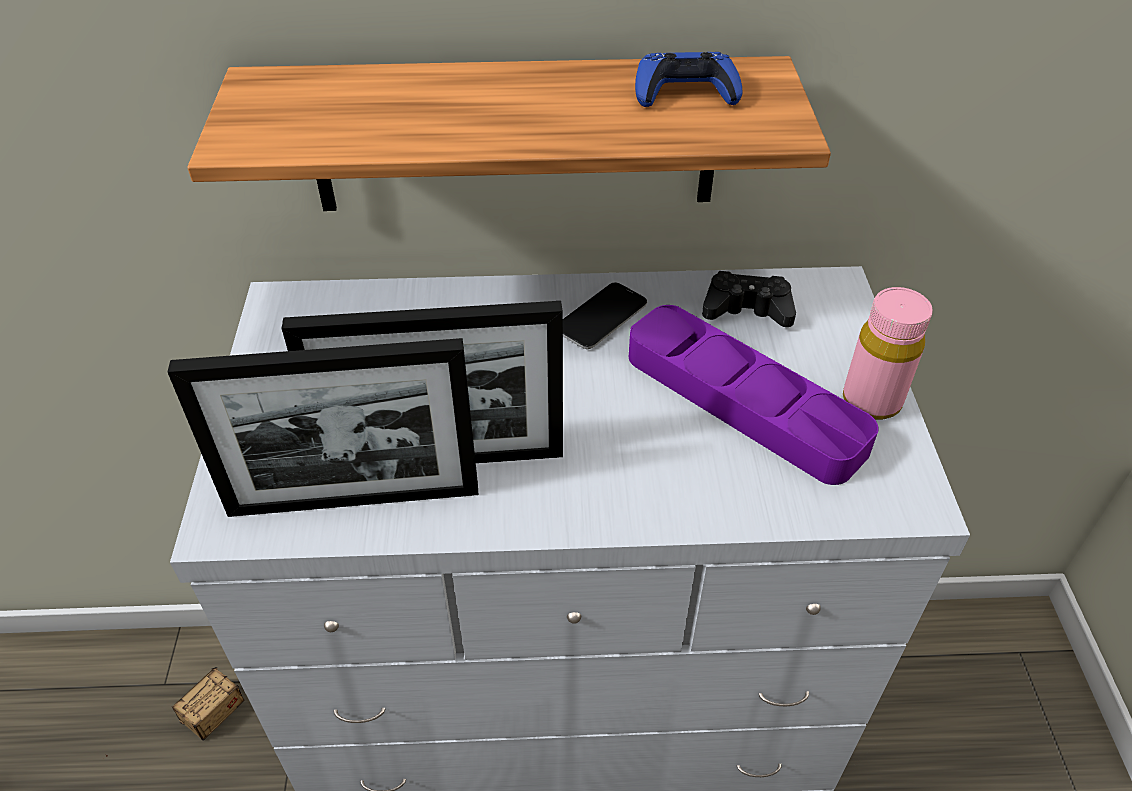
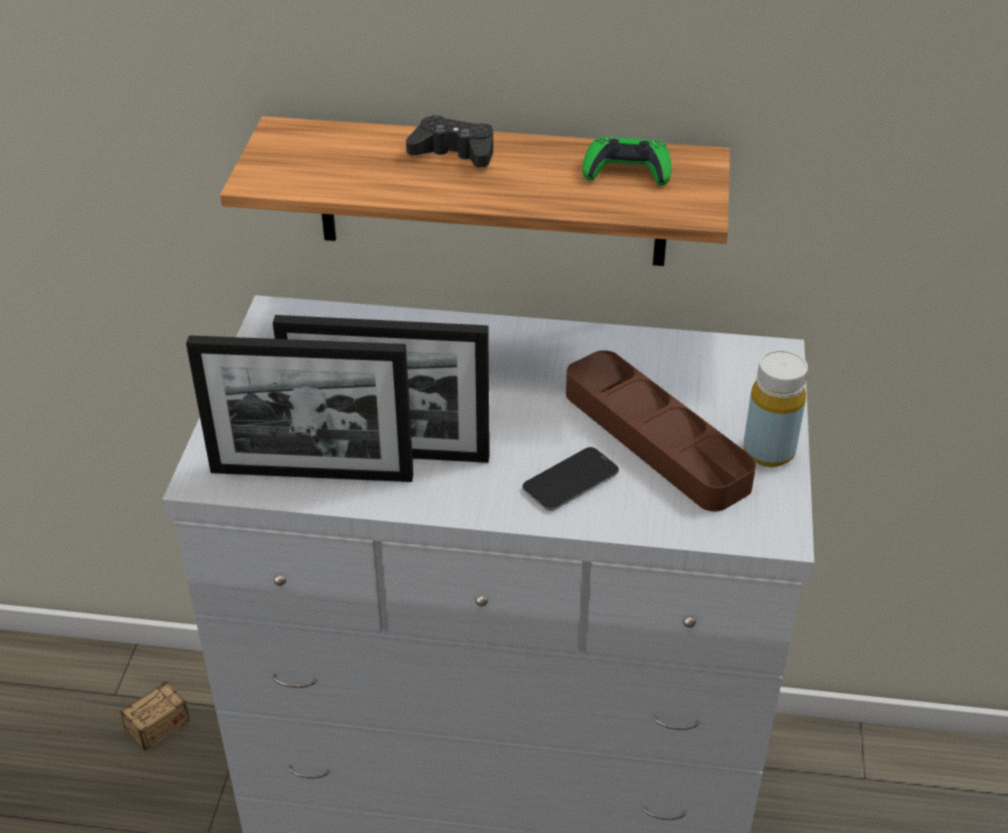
camera: 10 degrees right, 5 degrees down
(601, 317) = (551, 357): phone -> phone (570, 481)
(685, 92) = (627, 171): blue game controller -> green game controller
(743, 401) = (655, 438): purple tray -> brown tray
(747, 309) = (684, 364): black game controller -> black game controller (454, 152)
(871, 401) = (768, 451): pink bottle -> yellow bottle

